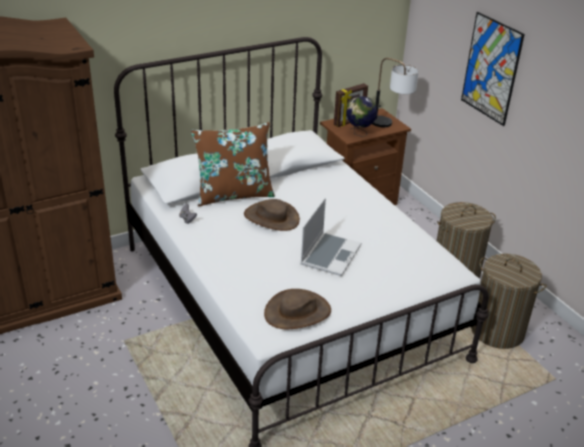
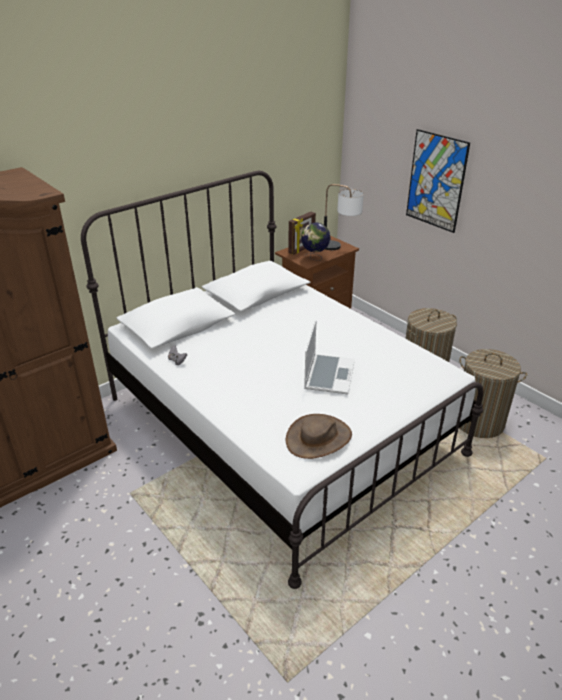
camera: 10 degrees left, 0 degrees up
(234, 194) = (215, 330): brown pillow -> none
(271, 217) = (259, 347): brown hat -> none

